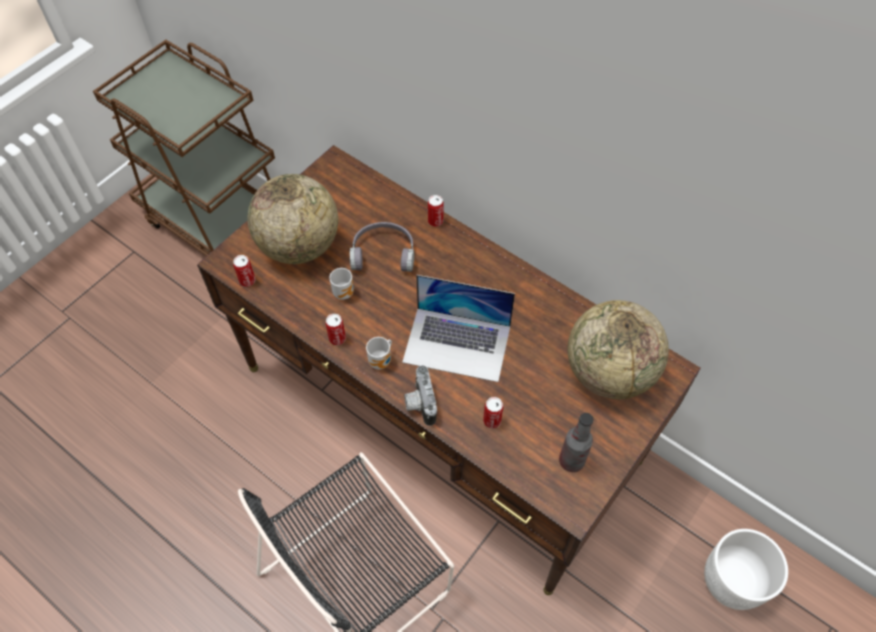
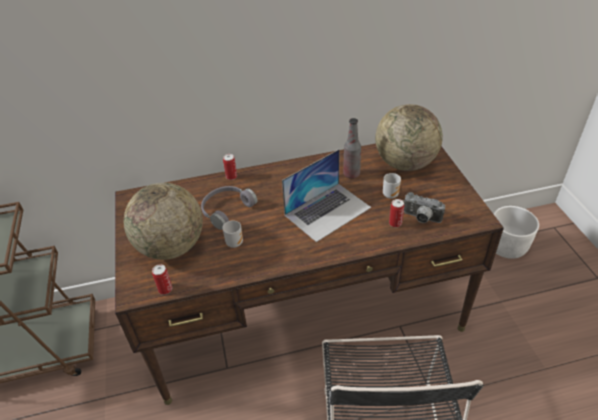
camera: 50 degrees left, 15 degrees down
(337, 338) = (265, 264): can -> none
(382, 361) = (305, 251): mug -> mug (390, 194)
(419, 403) = (353, 249): camera -> camera (421, 218)
(571, 461) = (449, 205): bottle -> bottle (351, 174)

